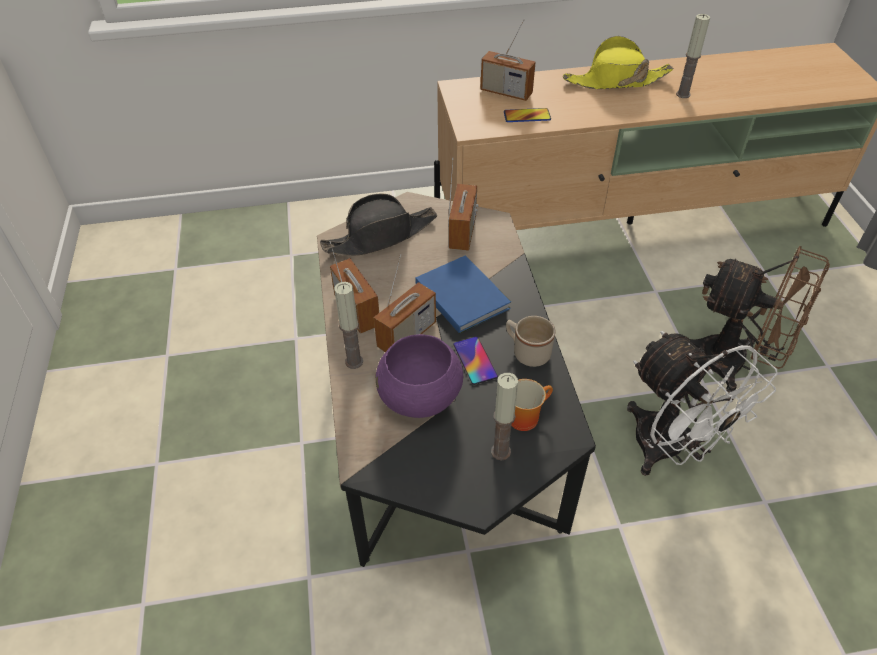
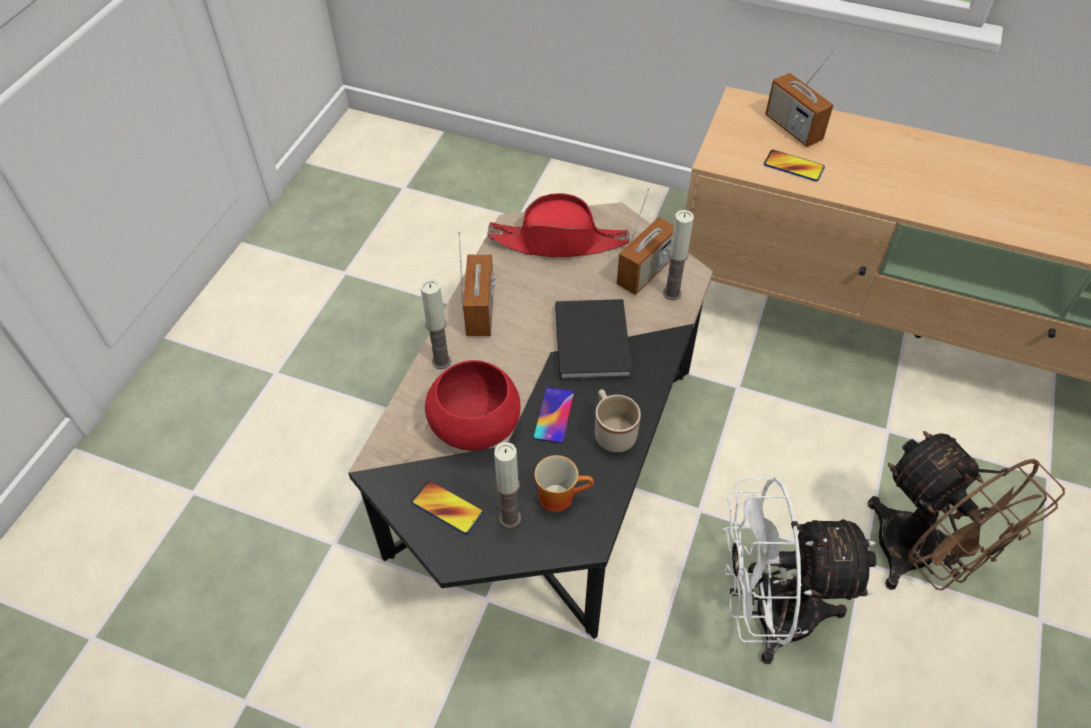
camera: 30 degrees right, 5 degrees up
(381, 236) = (559, 241): black hat -> red hat
(407, 335) = (508, 358): radio -> none
(421, 398) = (475, 427): purple bowl -> red bowl
(445, 469) = (447, 508): none -> phone
(462, 294) = (593, 340): blue book -> black book
(616, 81) = (940, 160): yellow hat -> none
(670, 450) = (766, 613): white fan -> white fan turned 90 degrees clockwise
(683, 94) = (1013, 209): candle -> candle (672, 293)

